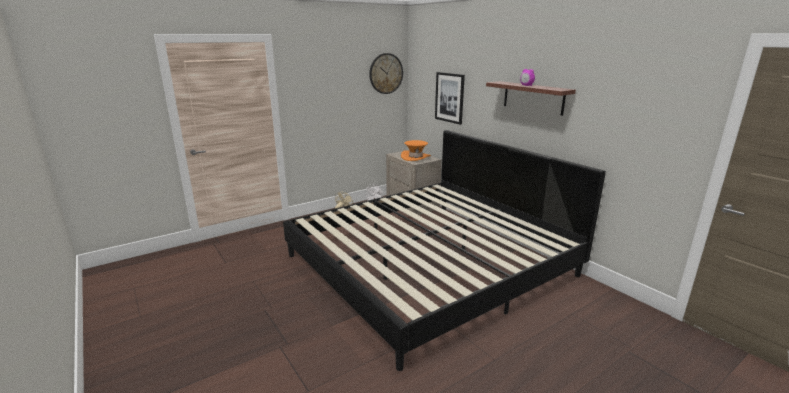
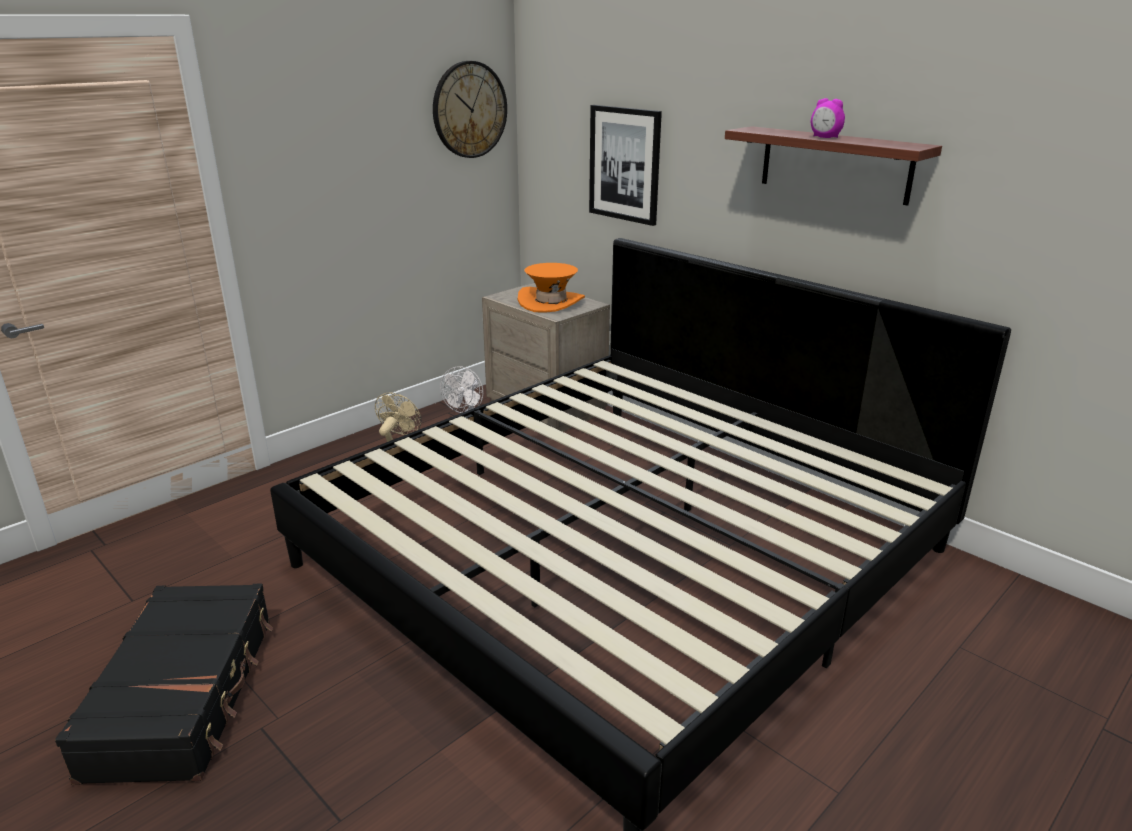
camera: 10 degrees left, 5 degrees up
(239, 296) = (185, 695): none -> black suitcase

